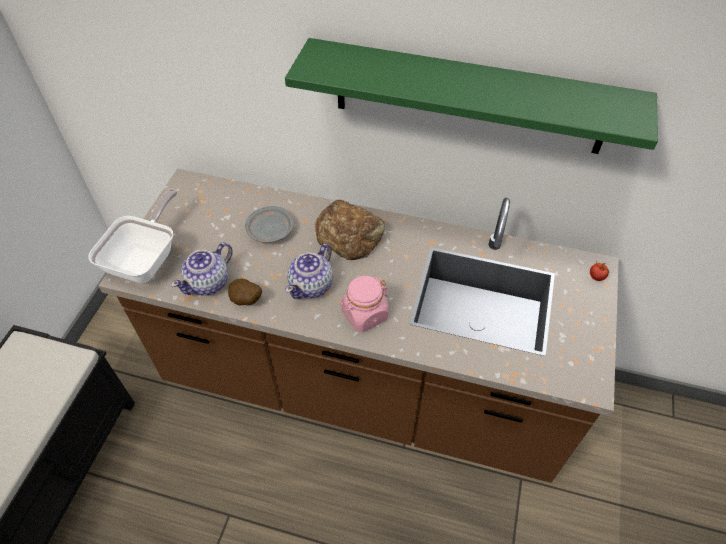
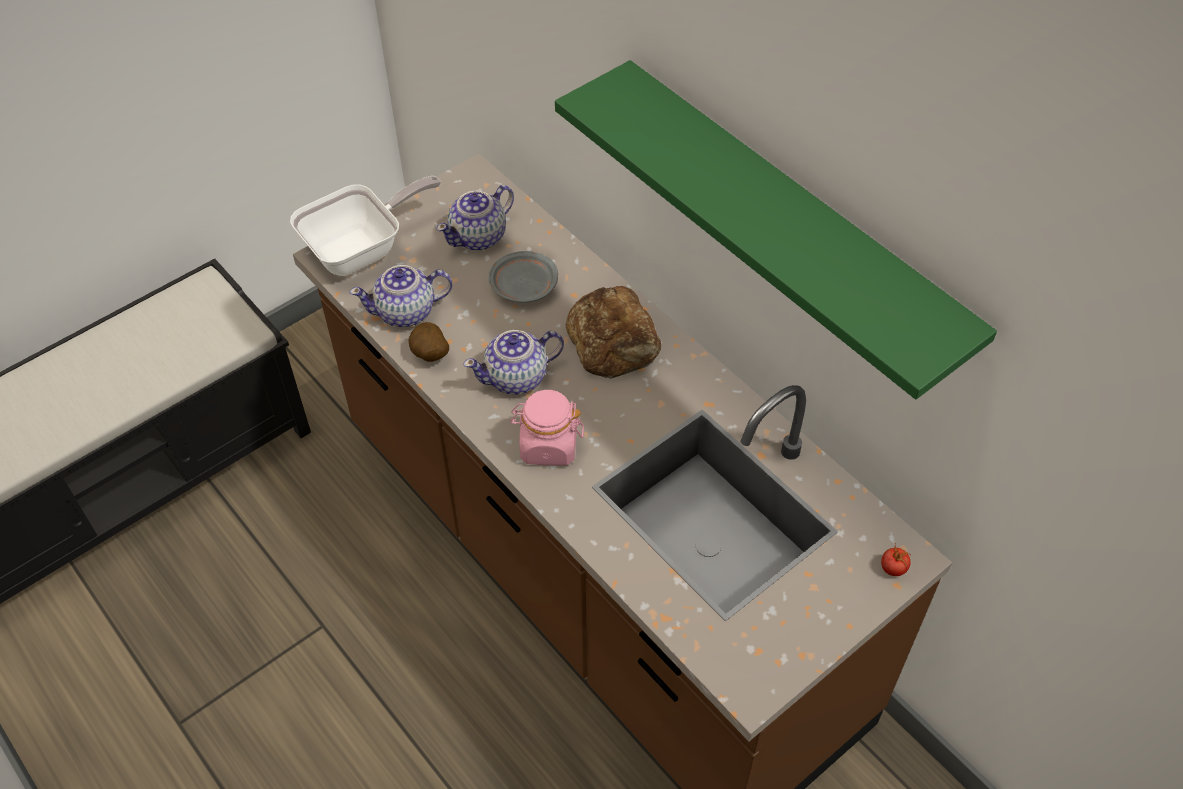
camera: 35 degrees right, 0 degrees up
(218, 215) = (479, 236): none -> teapot

